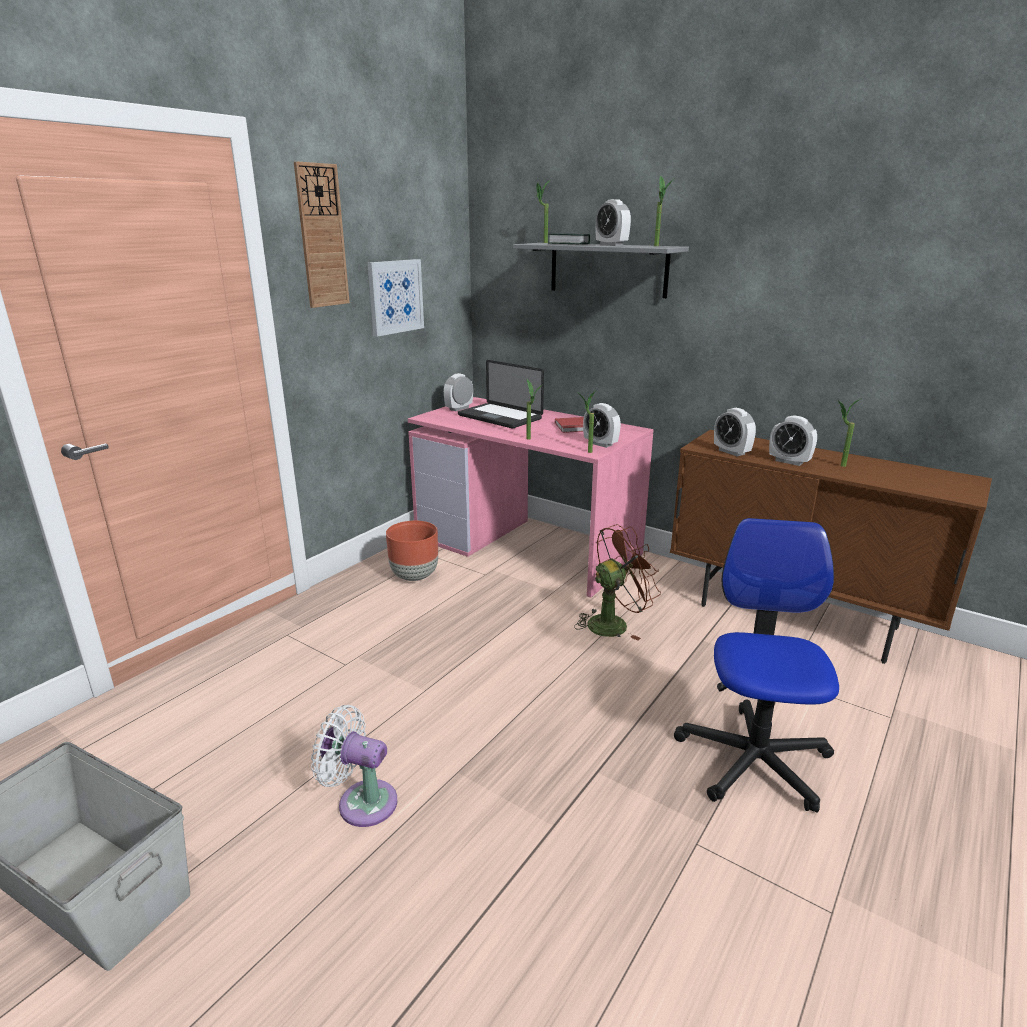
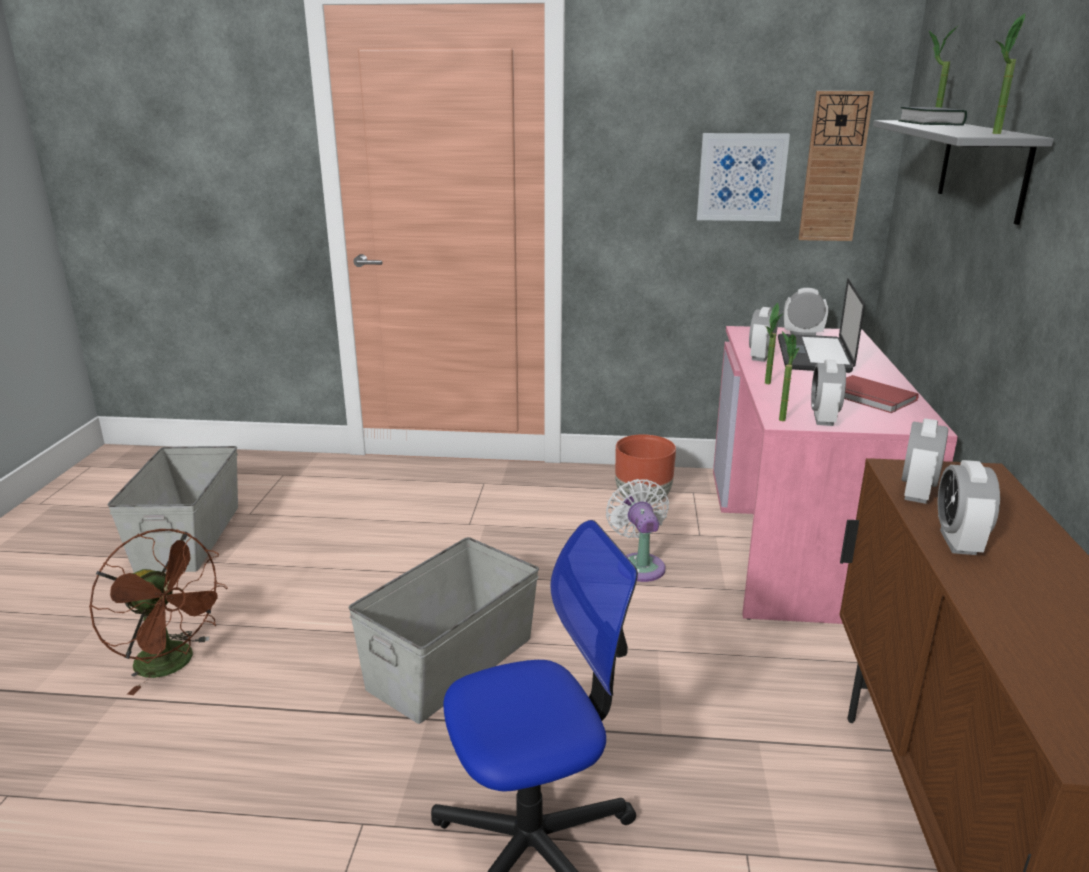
camera: 60 degrees right, 0 degrees up
(322, 236) = (640, 101): wall clock -> wall clock (834, 167)
(362, 801) = (311, 600): white fan -> white fan (639, 565)
(537, 736) = (452, 662): none -> grey storage box
(611, 245) = (950, 128): alarm clock -> alarm clock (760, 357)
(614, 623) = (709, 653): brown fan -> brown fan (174, 664)
(837, 465) = (1024, 587): potted plant -> none

